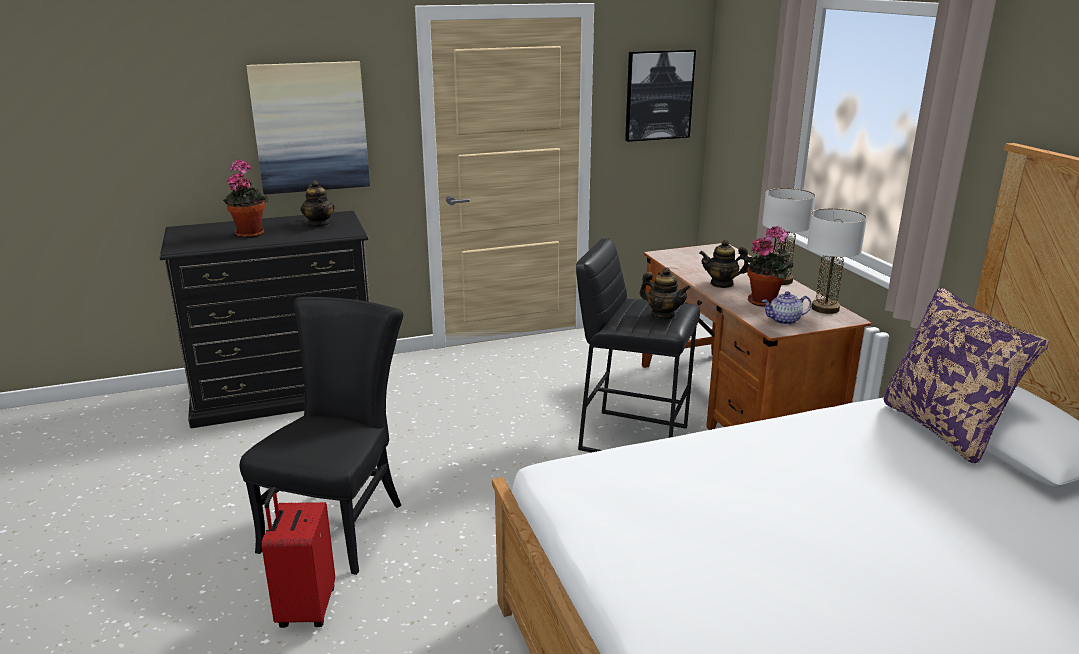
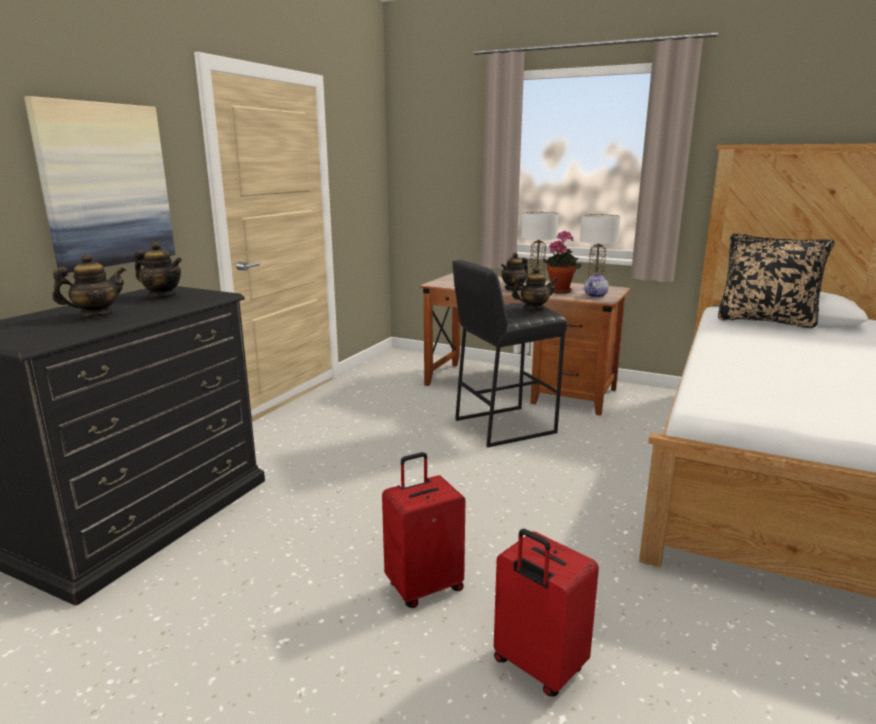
camera: 45 degrees left, 5 degrees down
(249, 233) = (96, 315): potted plant -> teapot
(339, 522) = (424, 586): black chair -> red suitcase
(658, 95) = (363, 163): picture -> none
(942, 432) = (766, 322): purple pillow -> black pillow

